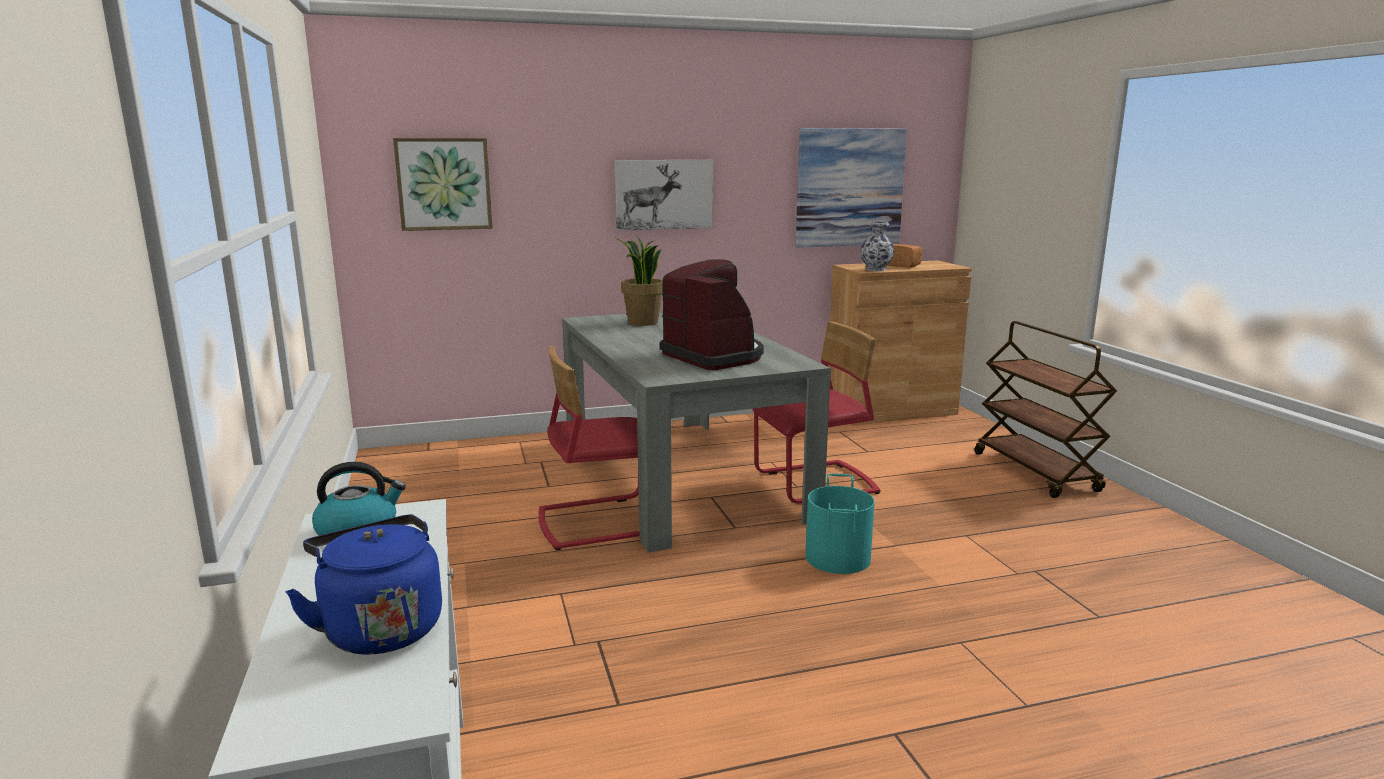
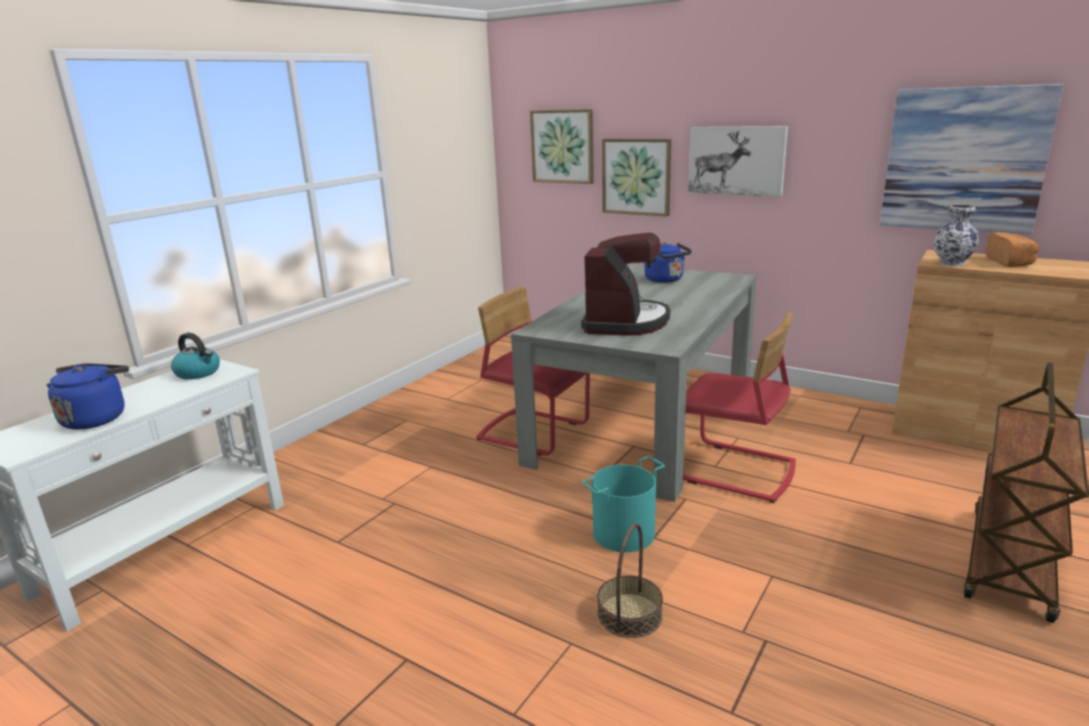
camera: 50 degrees right, 5 degrees up
(550, 217) = (636, 176): none -> picture
(642, 322) = (666, 280): potted plant -> blue kettle
(951, 603) = (630, 614): none -> basket

